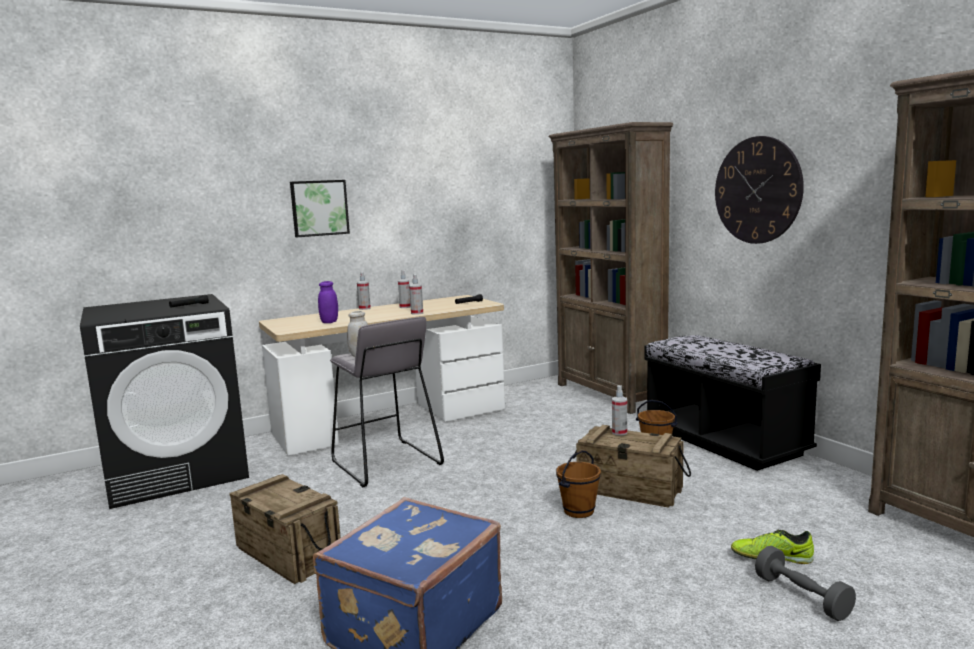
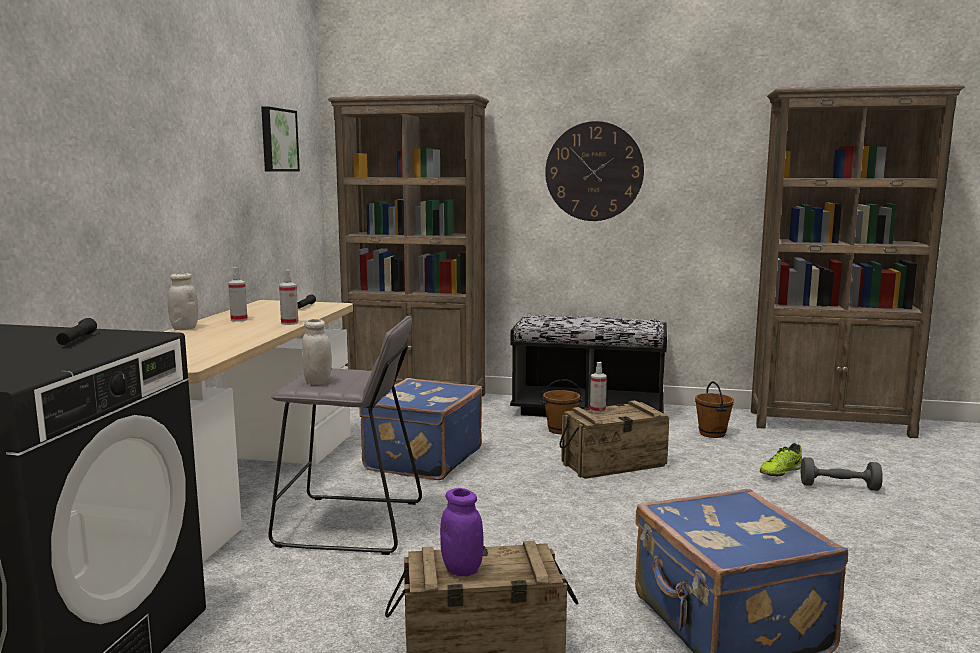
camera: 50 degrees left, 0 degrees up
(319, 208) = (119, 174): picture -> picture (277, 140)
(329, 322) = (207, 348): purple jar -> purple jar (462, 569)
(364, 308) = (184, 328): spray bottle -> white jar
(509, 438) = (421, 459): none -> blue suitcase
(579, 511) = (621, 492): brown bucket -> brown bucket (712, 434)

